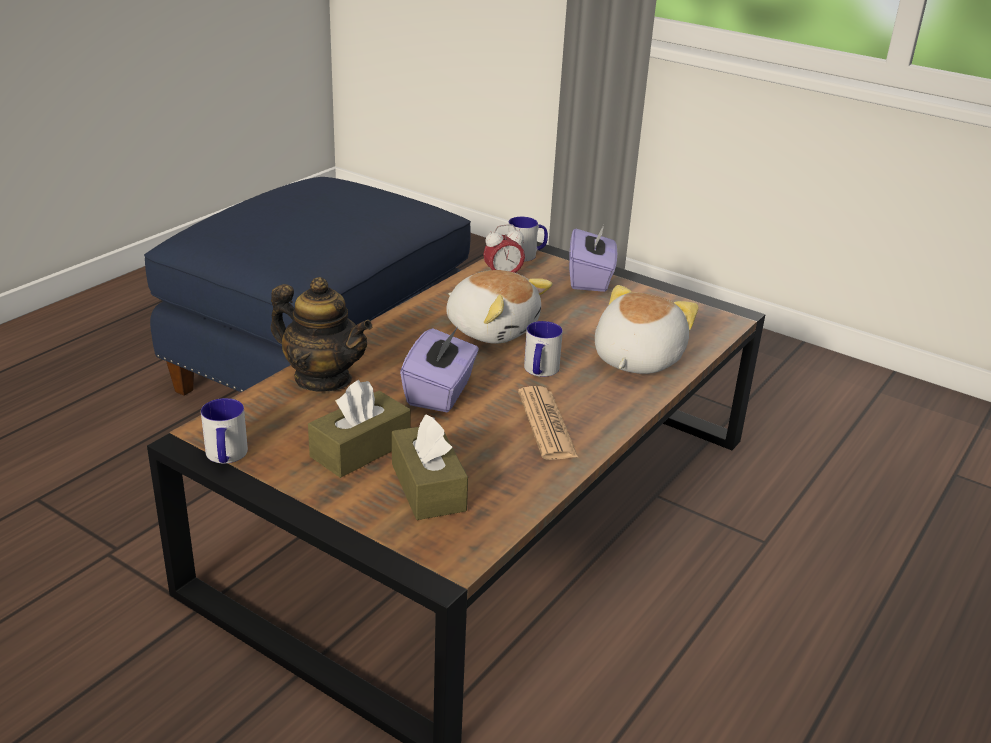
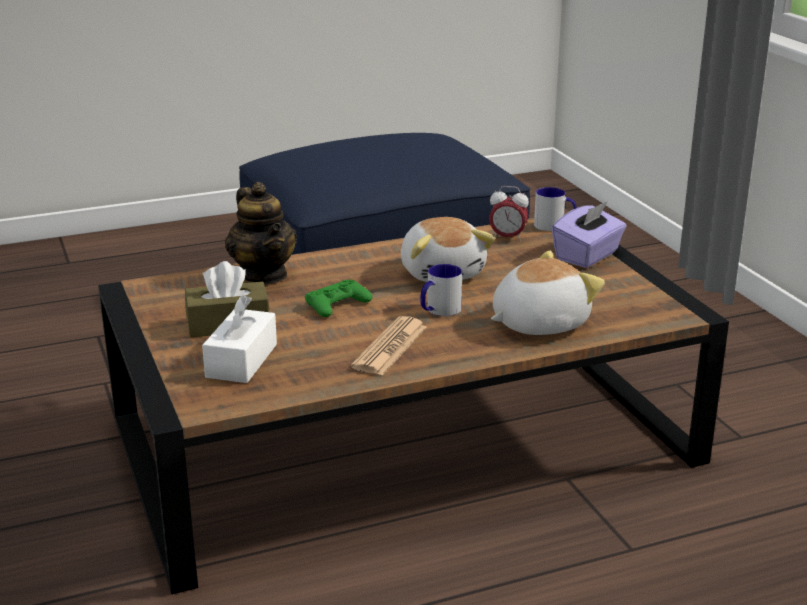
camera: 35 degrees right, 5 degrees down
(226, 456) = (135, 304): mug -> none
(428, 487) = (241, 360): brown tissue box -> white tissue box
(440, 392) = (337, 305): purple tissue box -> green game controller

